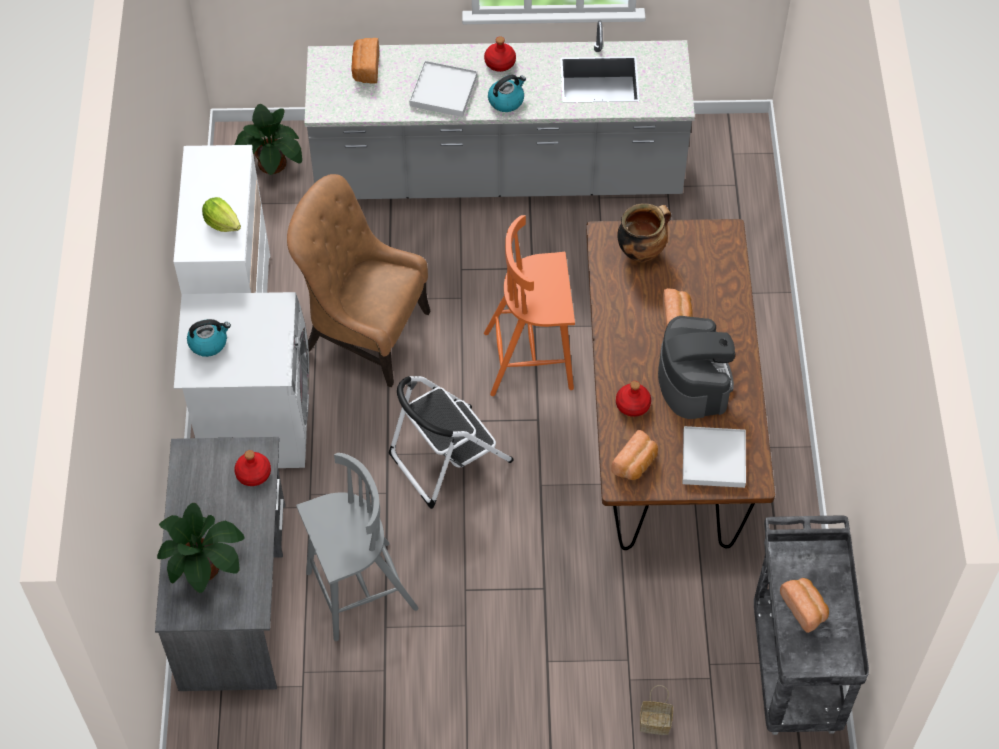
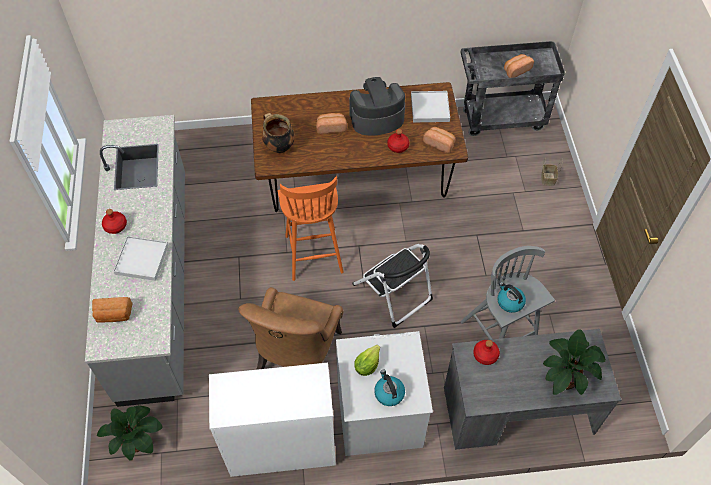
camera: 95 degrees left, 0 degrees up
(222, 223) = (291, 384): lettuce -> lettuce (367, 365)
(506, 100) = (153, 219): kettle -> kettle (509, 302)

